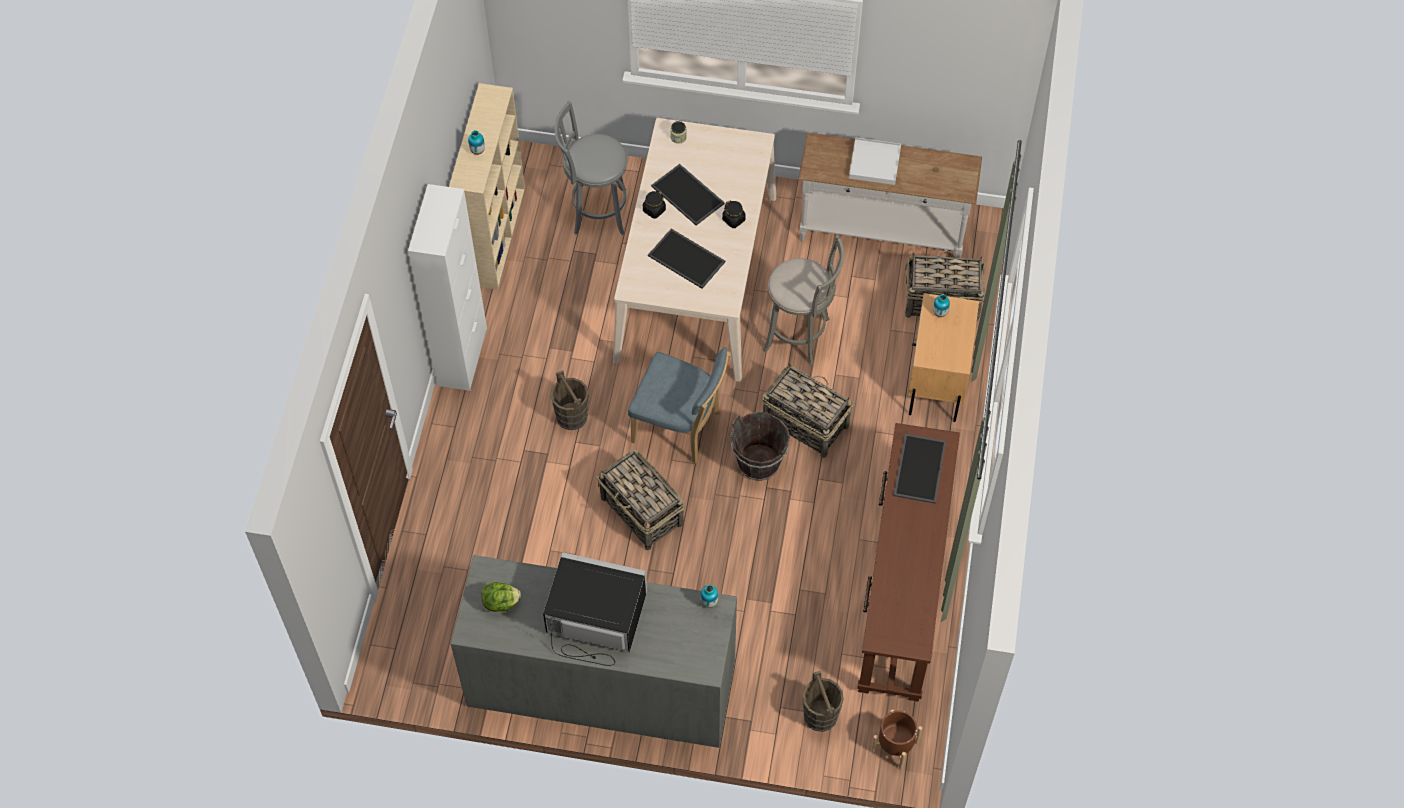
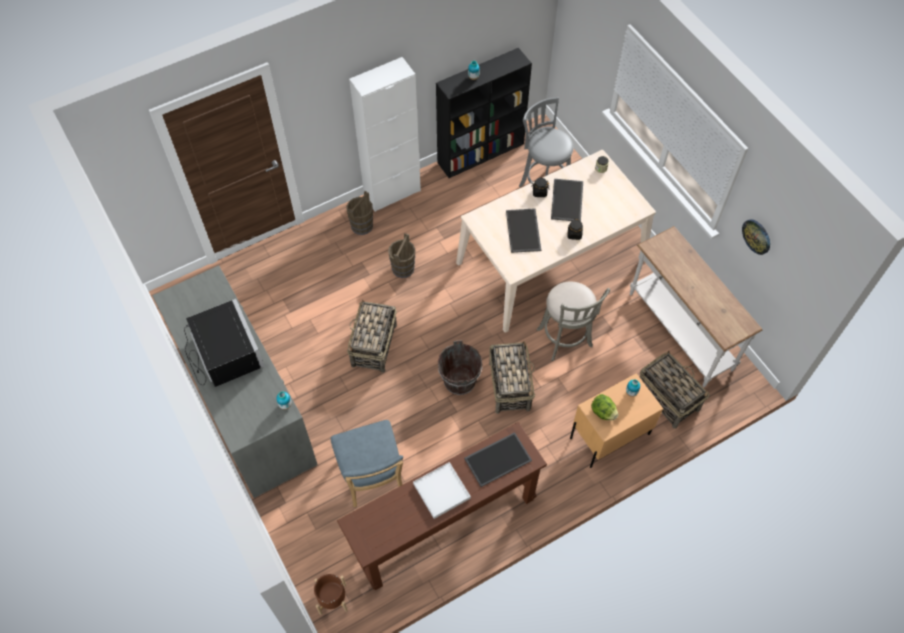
camera: 50 degrees right, 0 degrees up
(495, 234) = (481, 152): beige bookcase -> black bookcase
(501, 603) = (198, 300): lettuce -> lettuce (603, 412)
(680, 428) = (444, 325): blue chair -> blue chair (372, 478)
(820, 715) = (319, 539): brown bucket -> brown bucket (361, 226)
(875, 163) = (691, 275): white tray -> white tray (442, 491)
(916, 74) = (757, 236): none -> wall clock

